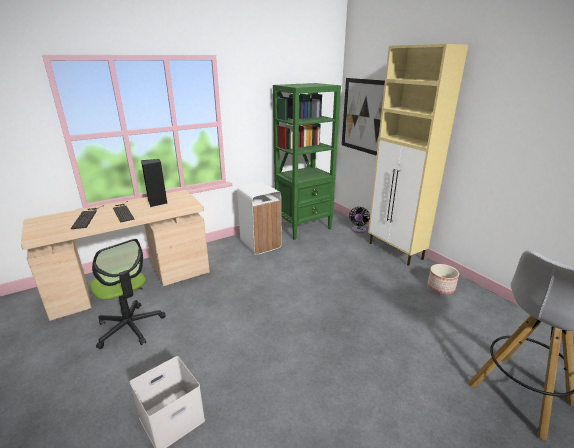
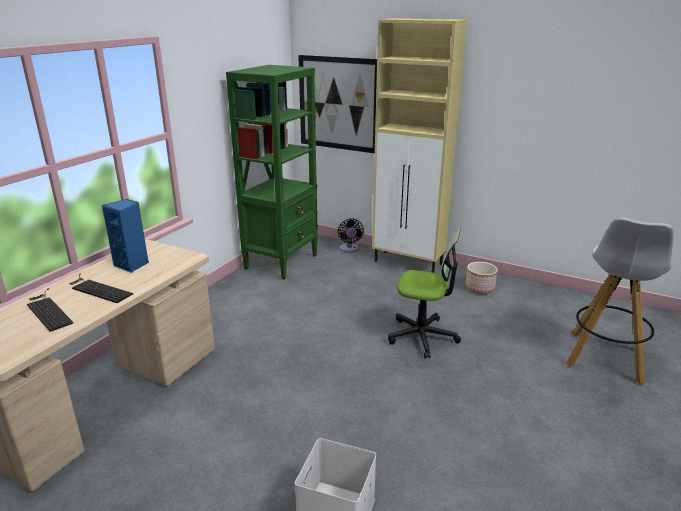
camera: 30 degrees left, 0 degrees up
(130, 327) = (172, 450): office chair -> office chair (422, 336)
(157, 202) = (132, 265): black speaker -> blue speaker
(260, 244) = (246, 297): white trash can -> none

